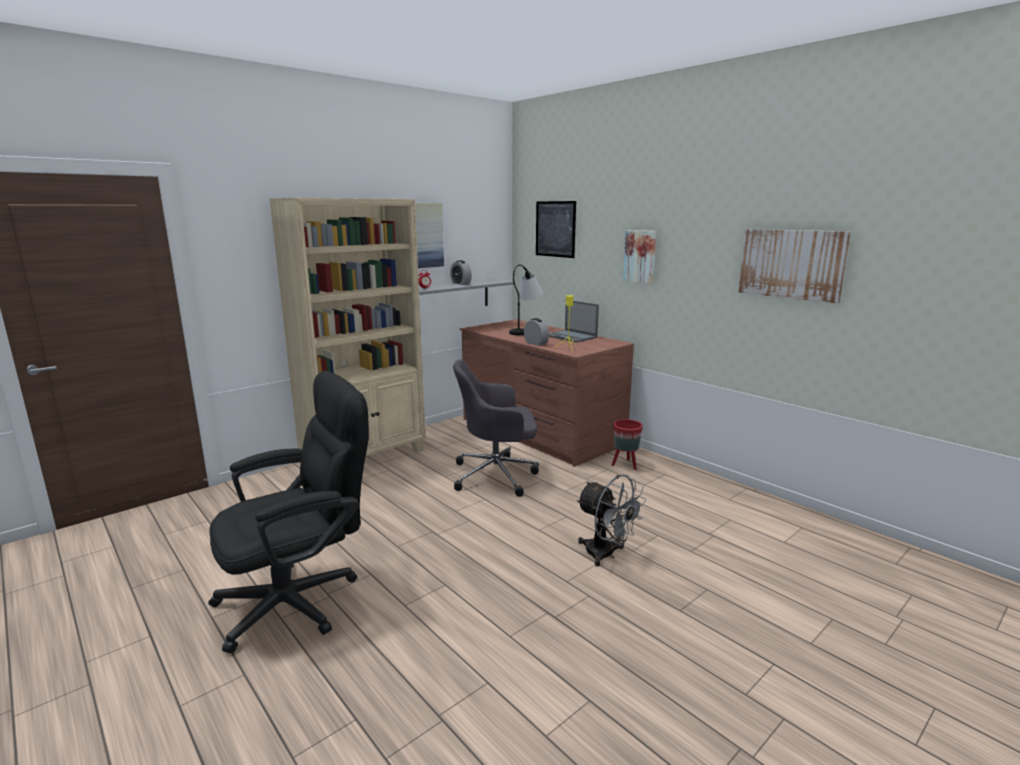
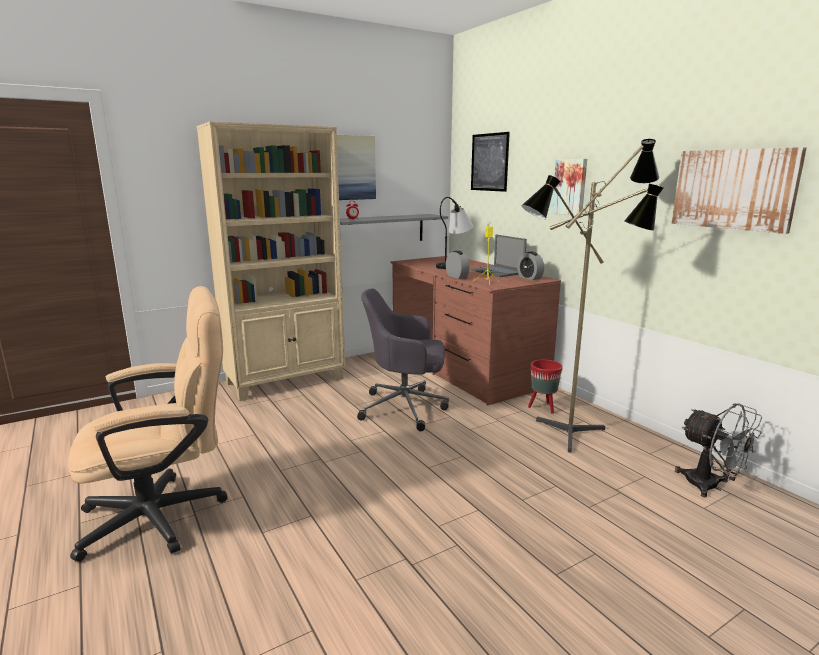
camera: 10 degrees right, 0 degrees up
(301, 599) = (167, 514): black office chair -> beige office chair
(461, 283) = (392, 216): alarm clock -> alarm clock (529, 278)
(606, 555) = (491, 501): grey fan -> grey fan (710, 486)
(661, 490) = (575, 437): none -> floor lamp

